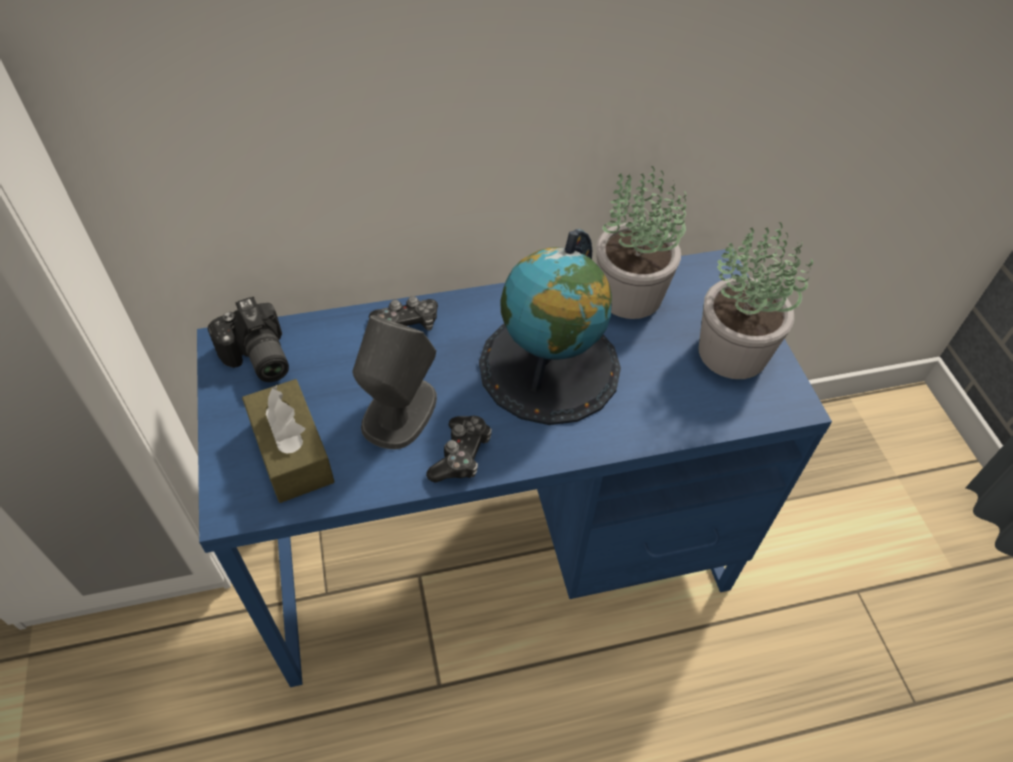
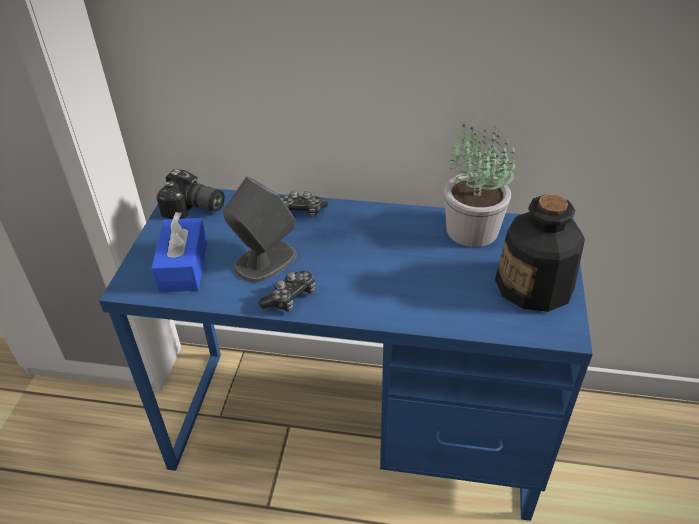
camera: 25 degrees right, 10 degrees down
(256, 359) = (194, 209): camera -> camera turned 60 degrees counterclockwise
(292, 452) = (183, 266): brown tissue box -> blue tissue box
(550, 367) = (385, 261): globe -> none
(734, 352) = (535, 286): potted plant -> bottle

